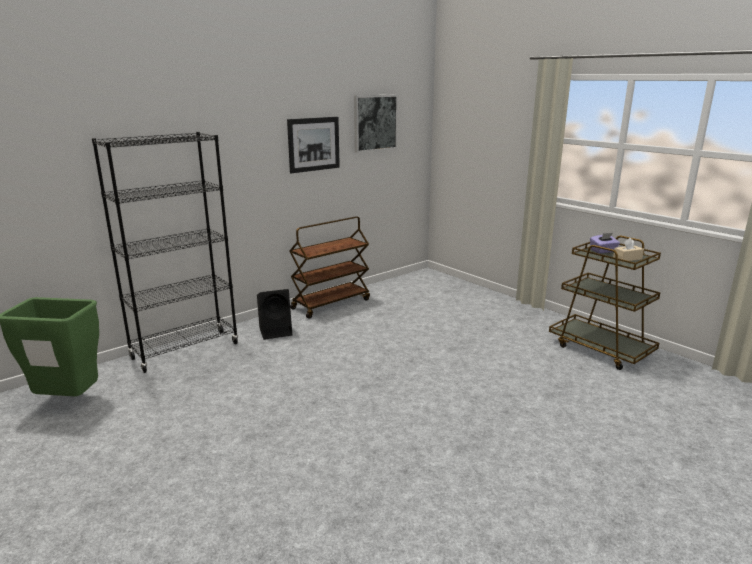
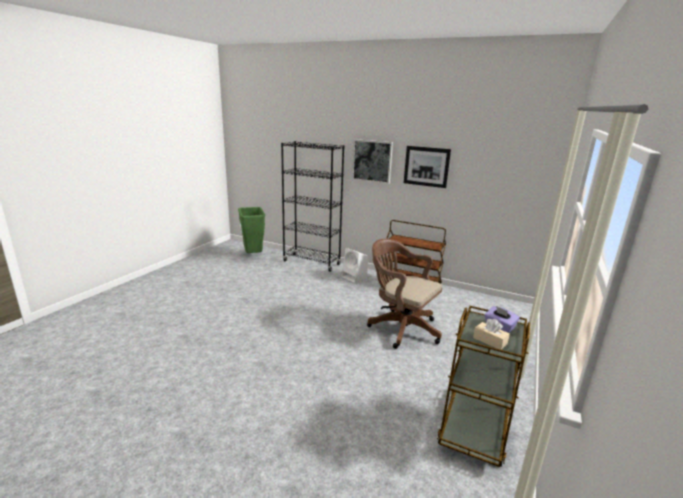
camera: 65 degrees right, 0 degrees up
(276, 331) = (354, 277): black speaker -> white speaker
(375, 123) = (490, 159): picture -> picture (372, 161)
(429, 336) = (401, 328): none -> brown office chair

